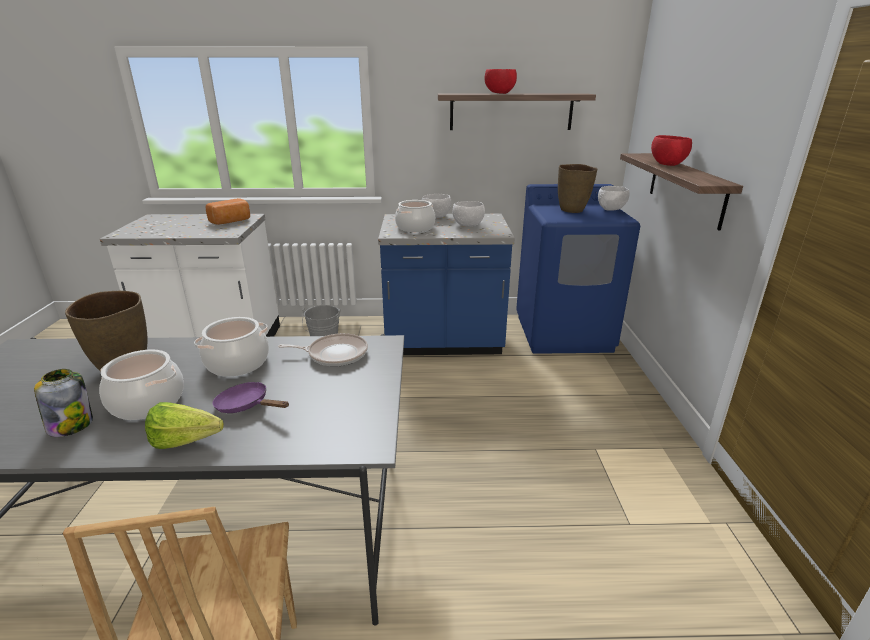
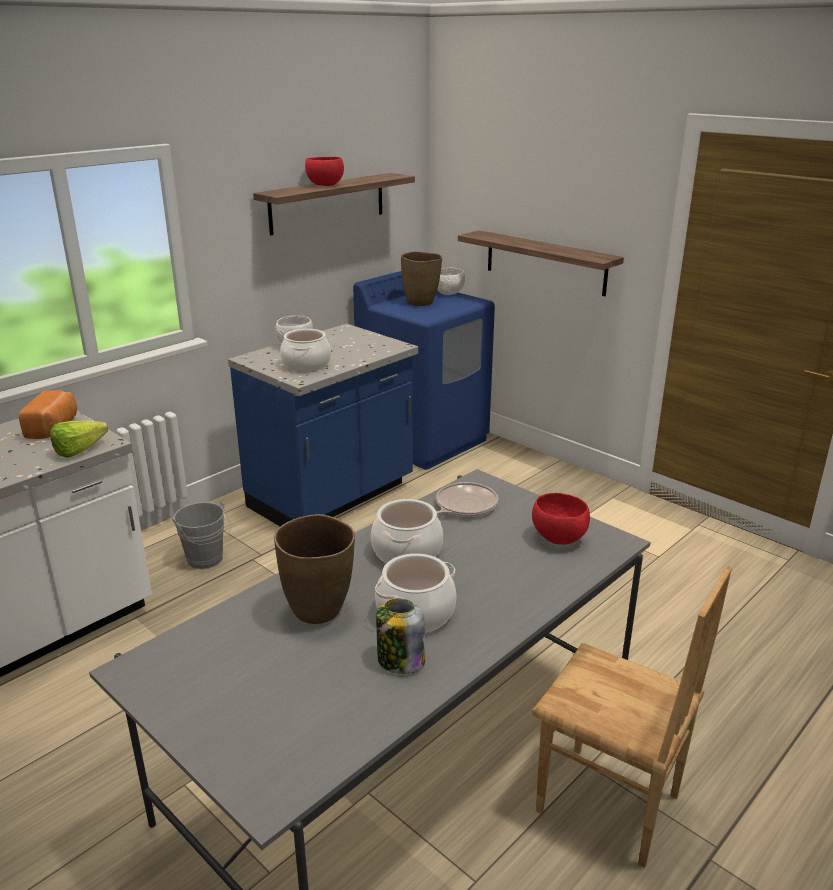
camera: 45 degrees left, 0 degrees up
(191, 442) = (517, 609): lettuce -> lettuce (84, 450)
(246, 405) = (493, 569): purple frying pan -> none
(468, 225) = (350, 346): white bowl -> none
(667, 164) = (528, 243): red bowl -> red bowl (558, 539)

